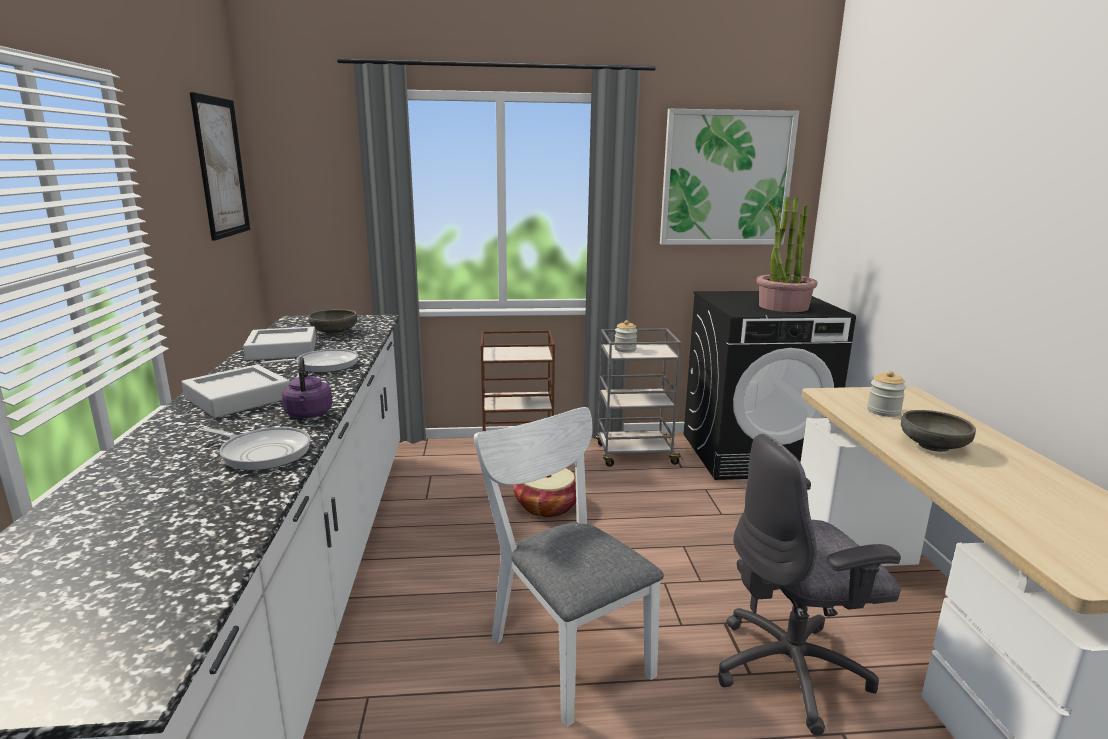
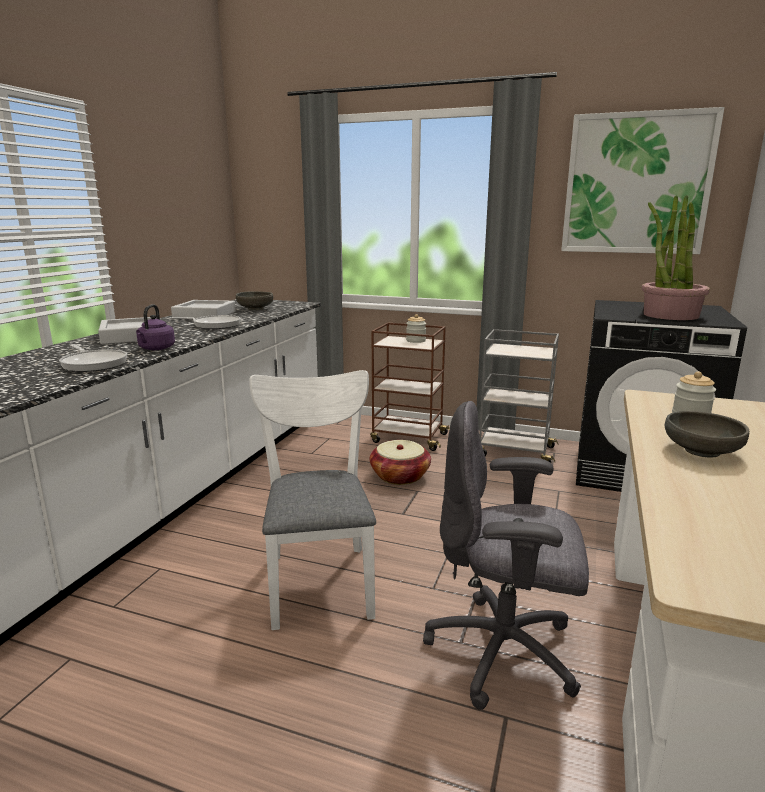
camera: 25 degrees right, 0 degrees up
(221, 167) = (197, 180): picture -> none
(625, 349) = (508, 348): jar -> jar (416, 341)

